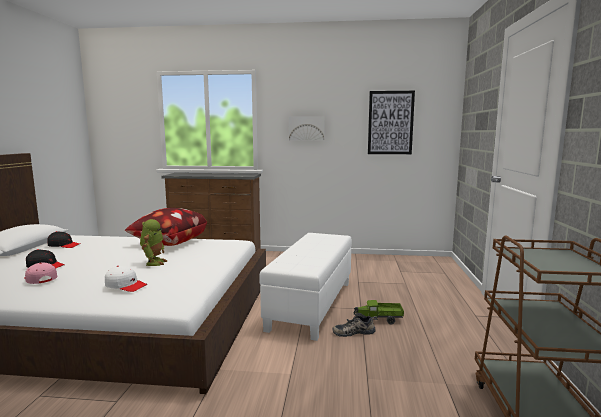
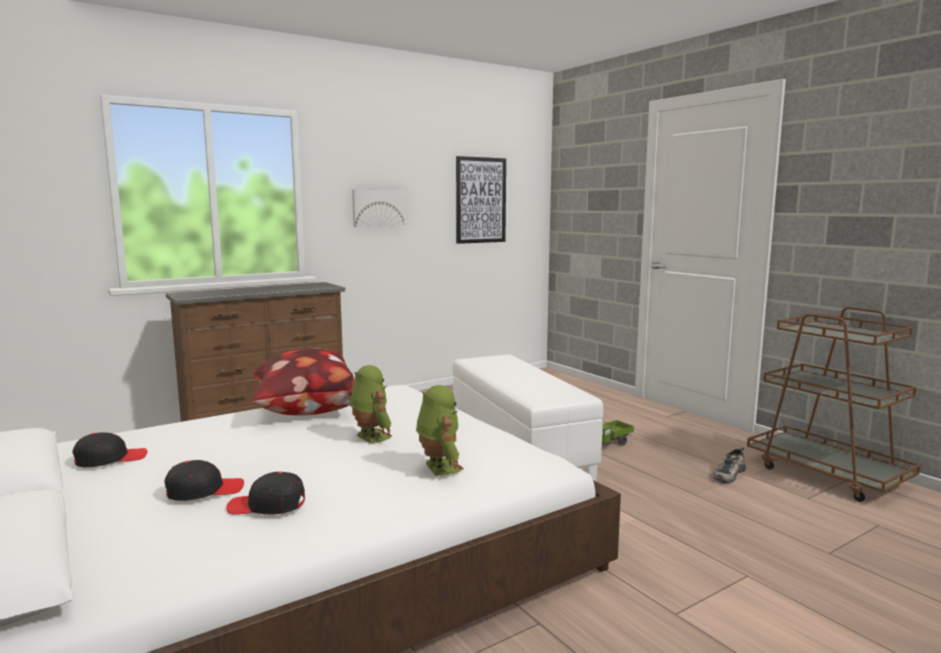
camera: 40 degrees left, 0 degrees up
(40, 279) = (267, 506): pink cap -> black cap
(126, 285) = (438, 468): white cap -> toy robot
(354, 331) = (609, 462): shoe -> shoe (728, 473)

